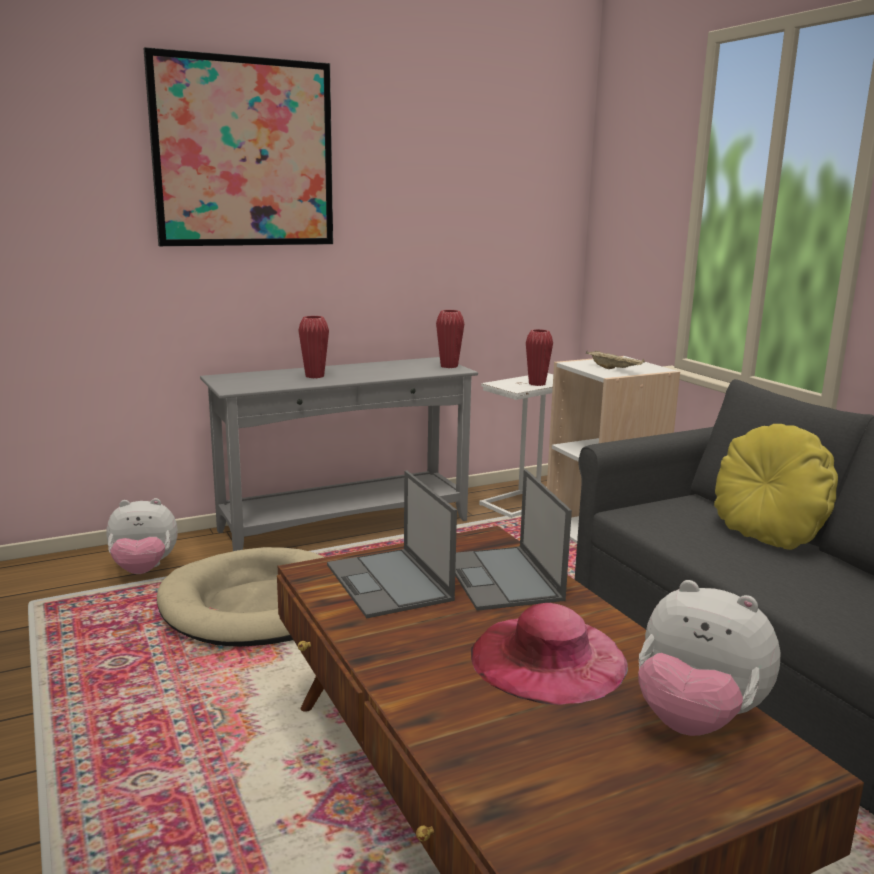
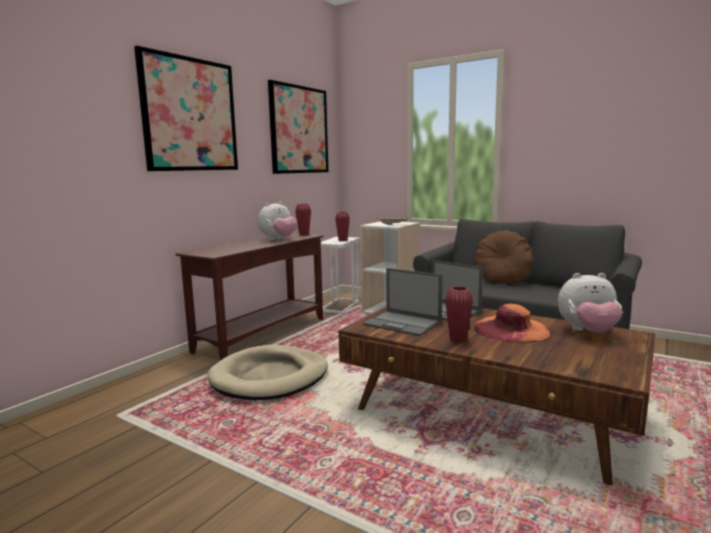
camera: 30 degrees left, 5 degrees down
(144, 570) = (171, 381): plush toy -> plush toy (278, 239)
(314, 376) = (245, 245): red vase -> red vase (458, 340)
(345, 525) = (262, 334): grey console table -> brown console table
(485, 170) = (299, 130): none -> picture
(548, 658) = (511, 329): pink hat -> orange hat
(766, 537) = (502, 282): yellow pillow -> brown pillow

